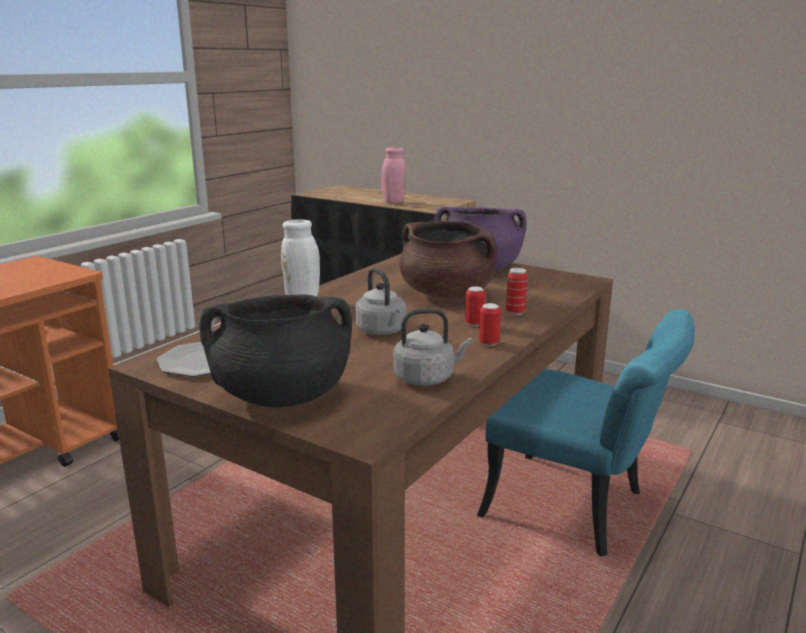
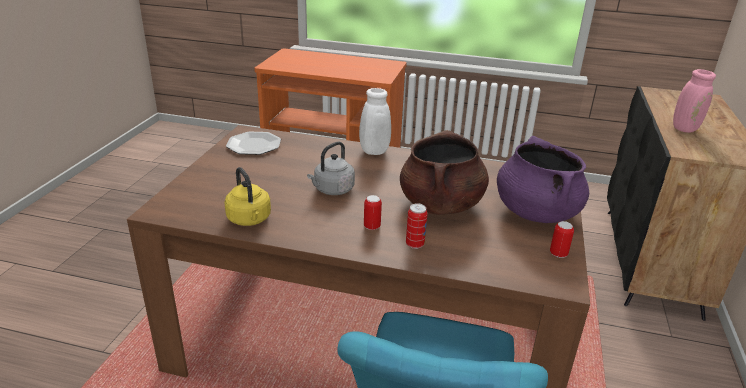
camera: 70 degrees right, 10 degrees up
(282, 396) = (210, 177): black cooking pot -> none
(427, 378) = (250, 220): grey kettle -> yellow kettle
(489, 343) = (330, 238): can -> can (558, 254)

